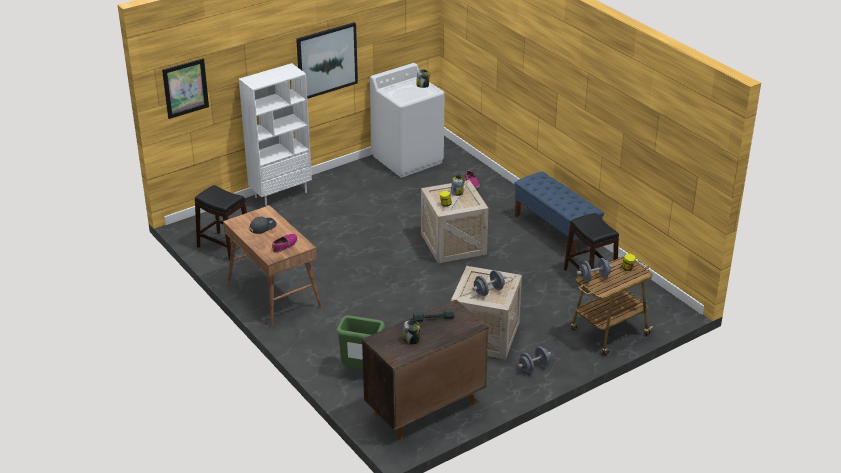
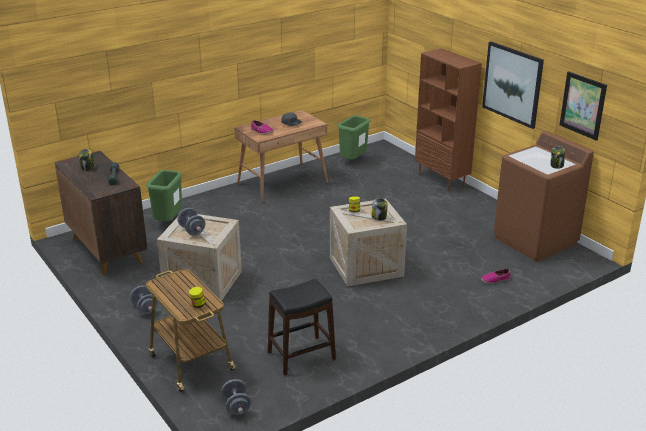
camera: 90 degrees right, 5 degrees down
(185, 88) = (409, 30): picture -> picture (583, 105)
(224, 247) = (353, 161): black stool -> green trash can
(281, 194) = (442, 179): white bookcase -> brown bookcase
(408, 159) = (535, 241): white washing machine -> brown washing machine
(556, 231) = (400, 336): blue bench -> none
(594, 278) = (183, 280): grey dumbbell -> grey dumbbell (236, 406)

